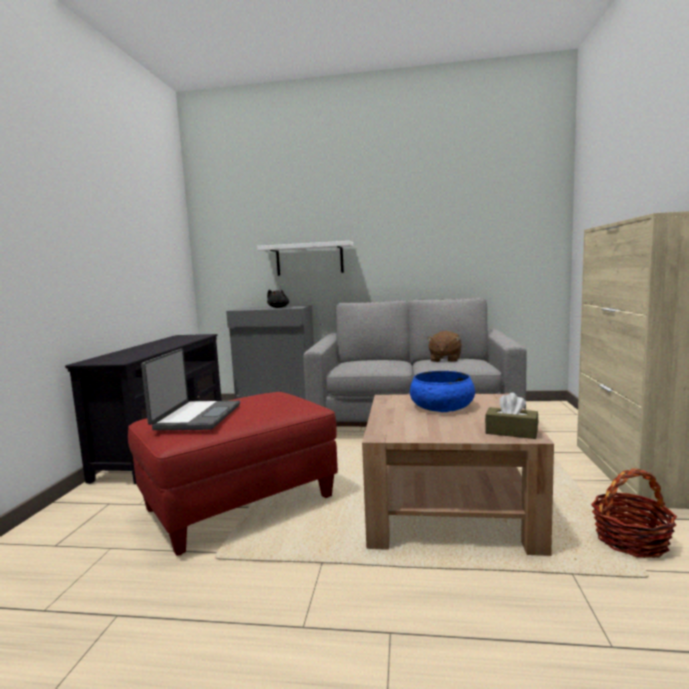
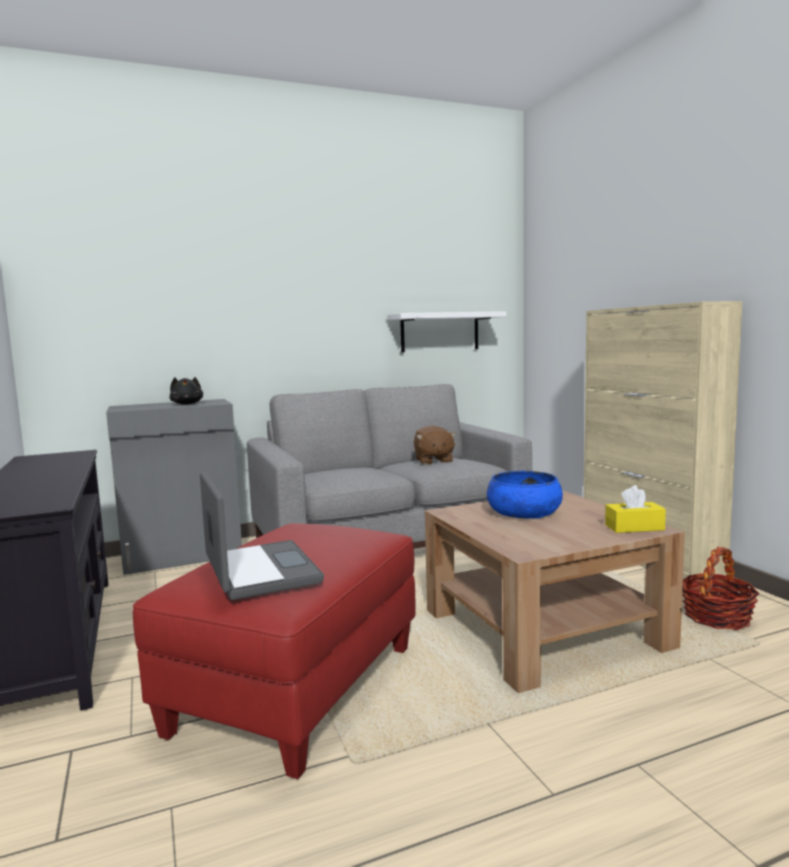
camera: 30 degrees left, 0 degrees up
(309, 259) = (219, 333): white shelf -> white shelf (440, 332)
(511, 432) = (634, 527): brown tissue box -> yellow tissue box

